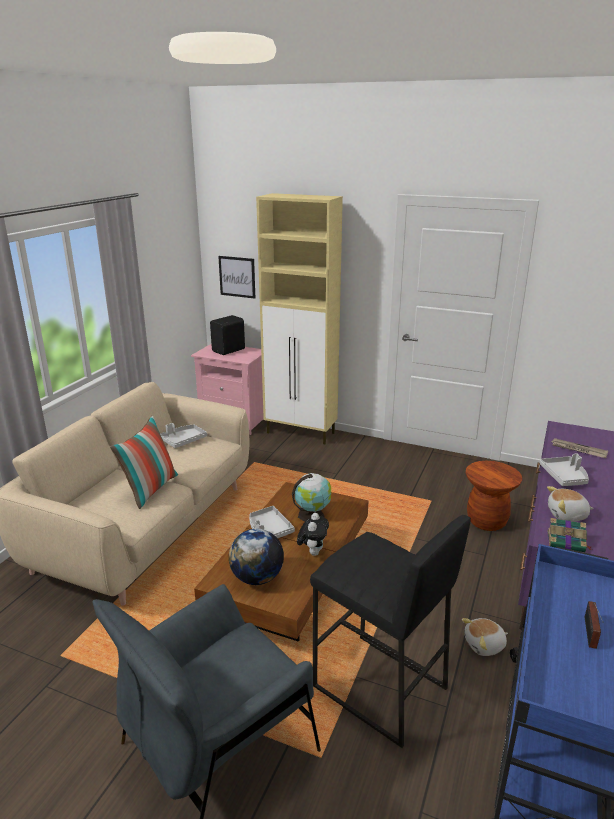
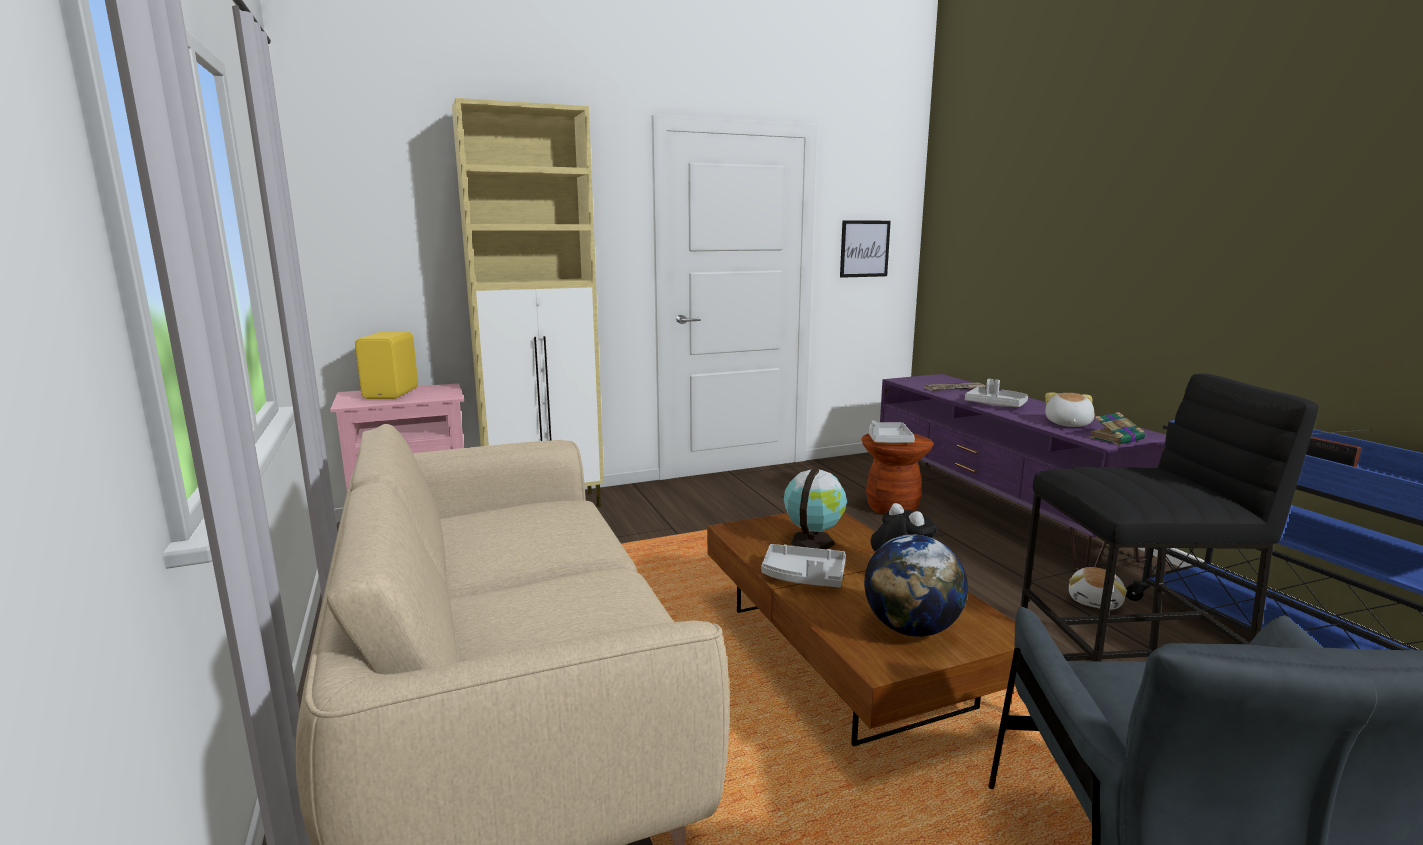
camera: 45 degrees left, 10 degrees down
(150, 489) = (583, 591): pillow -> none
(183, 440) = (501, 518): grey tray -> grey tray (888, 440)
(229, 350) = (393, 393): black speaker -> yellow speaker
(237, 277) = (382, 261): picture -> picture (864, 248)
(567, 515) = (1067, 424): plush toy -> plush toy turned 150 degrees clockwise

